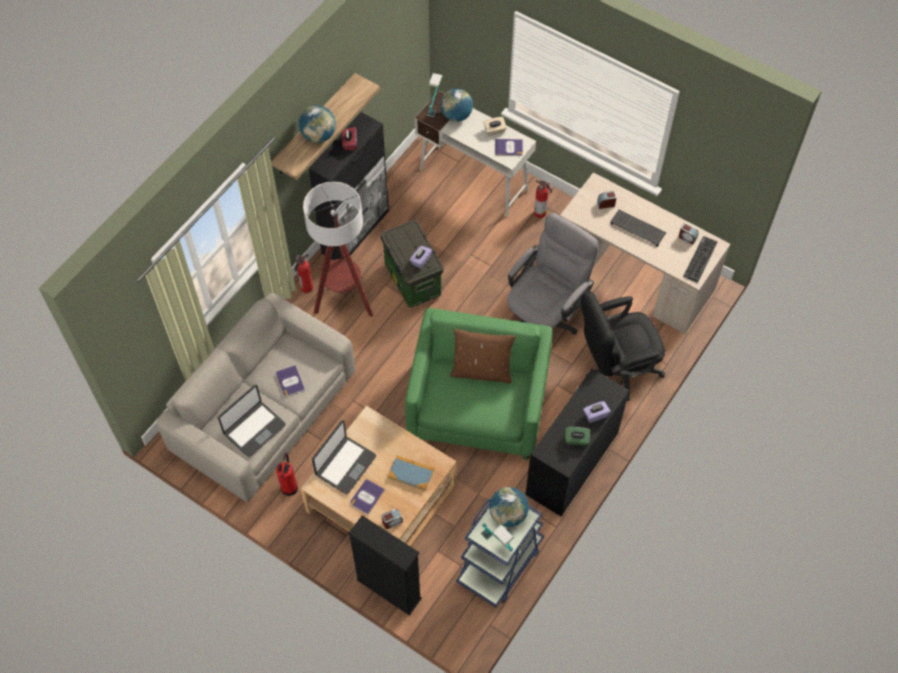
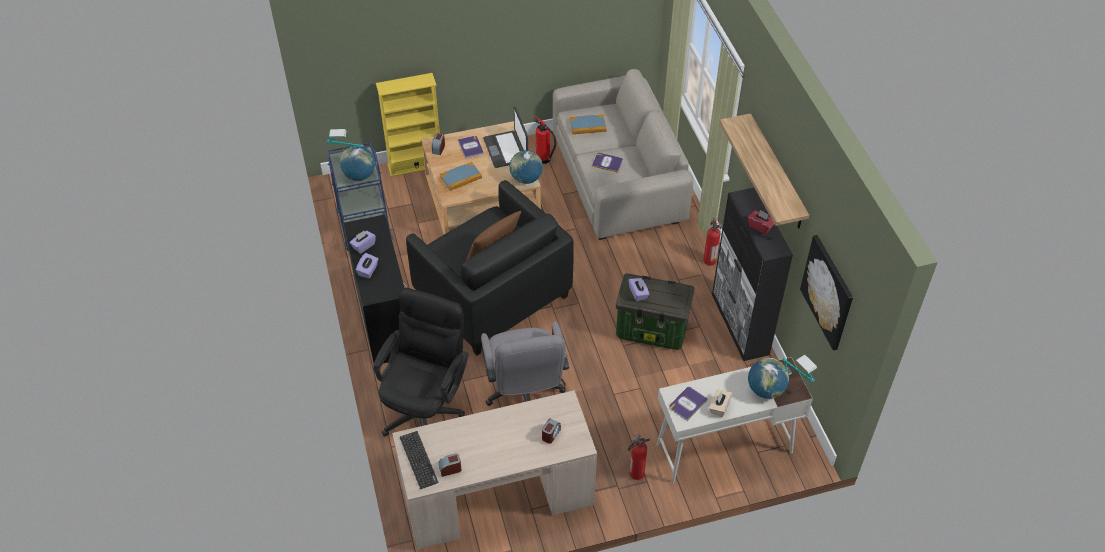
camera: 130 degrees right, 10 degrees down
(254, 429) = (587, 126): laptop -> book
(318, 136) = (752, 153): globe -> globe (526, 179)
(344, 300) = (673, 276): floor lamp -> none
(388, 65) = (828, 292): none -> picture
(389, 589) = (415, 165): black bookcase -> yellow bookcase
(478, 407) = (491, 295): green armchair -> black armchair
(576, 440) = (363, 246): green tissue box -> purple tissue box
(638, 228) = (499, 438): keyboard -> none

